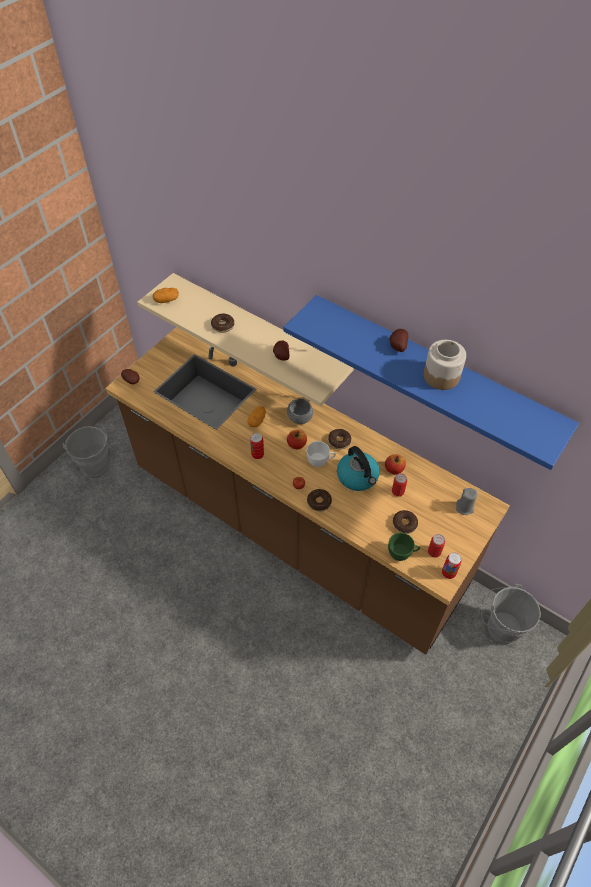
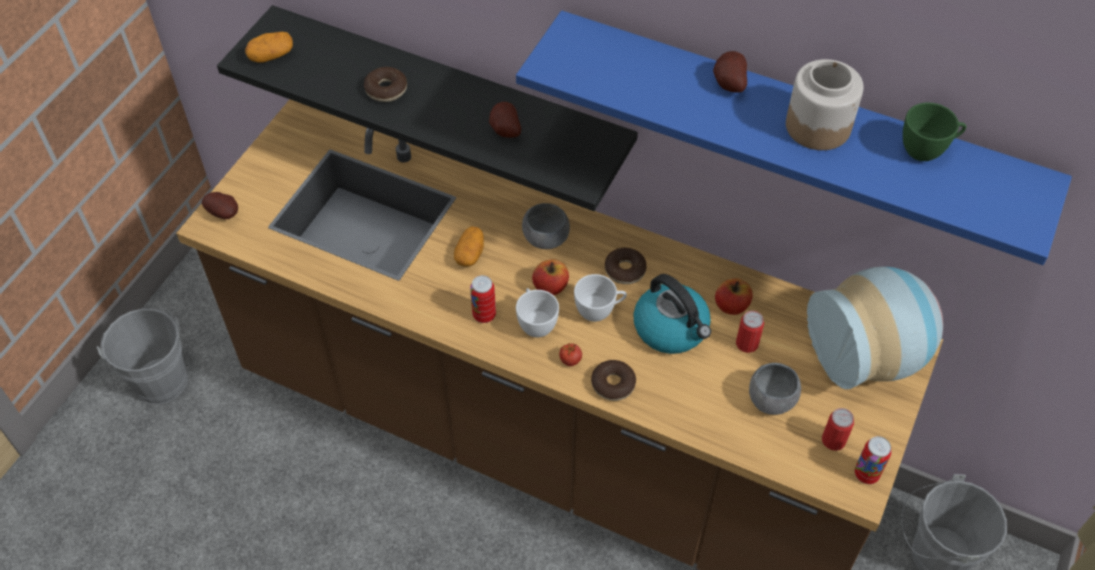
camera: 10 degrees left, 0 degrees up
(259, 333) = (449, 95): beige shelf -> black shelf
(284, 463) = (535, 323): none -> white cup
(402, 554) = (779, 453): green cup -> green cup (927, 150)
(404, 524) = (771, 399): donut -> grey bowl
(464, 507) = (868, 355): grey candle -> vase

